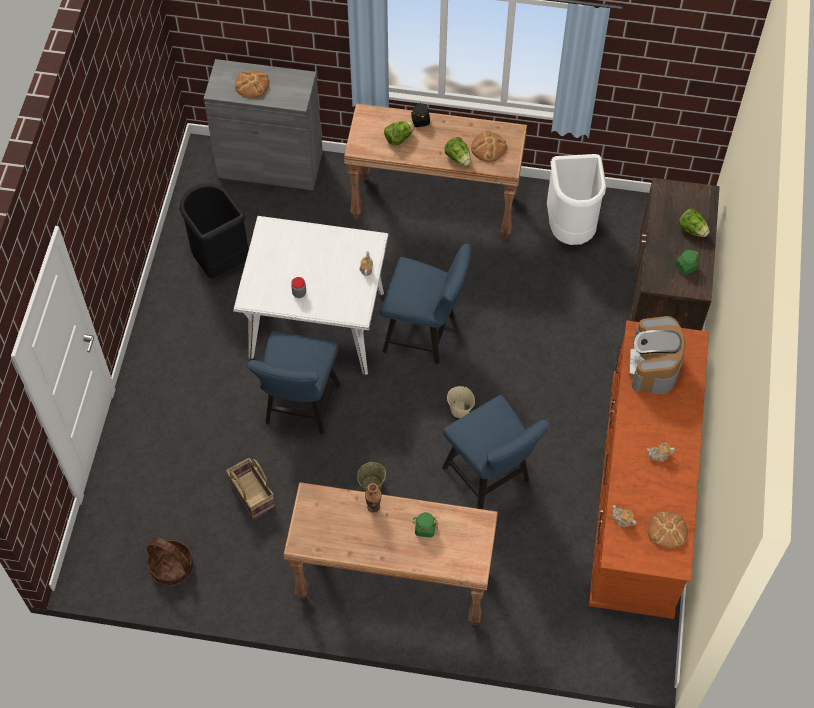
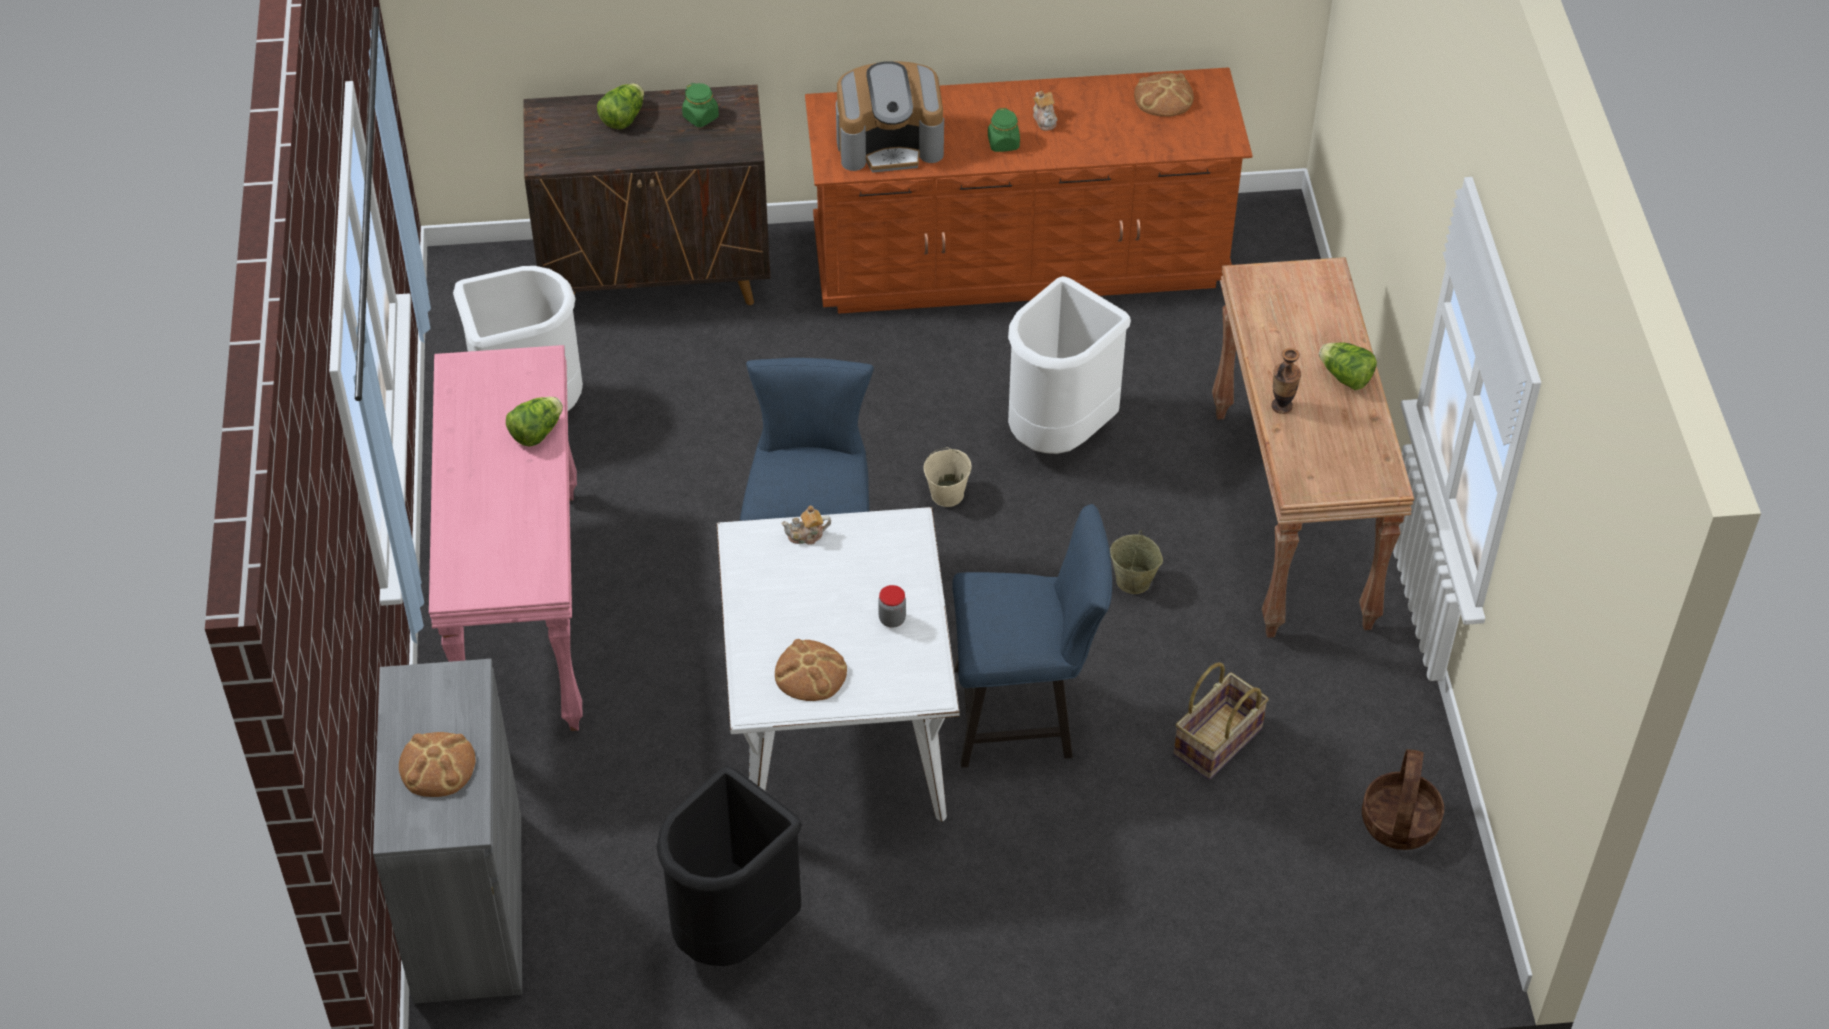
camera: 105 degrees left, 10 degrees down
(399, 138) = (507, 527): lettuce -> lettuce (1345, 377)
(420, 121) = (456, 503): black jar -> none
(425, 528) = (1290, 339): green jar -> green jar (1003, 143)
(435, 207) = (520, 611): brown console table -> pink console table
(488, 148) = (502, 395): bread -> bread (810, 672)
(490, 478) = (1059, 433): blue chair -> white trash can
(622, 519) = (1167, 143): teapot -> none

